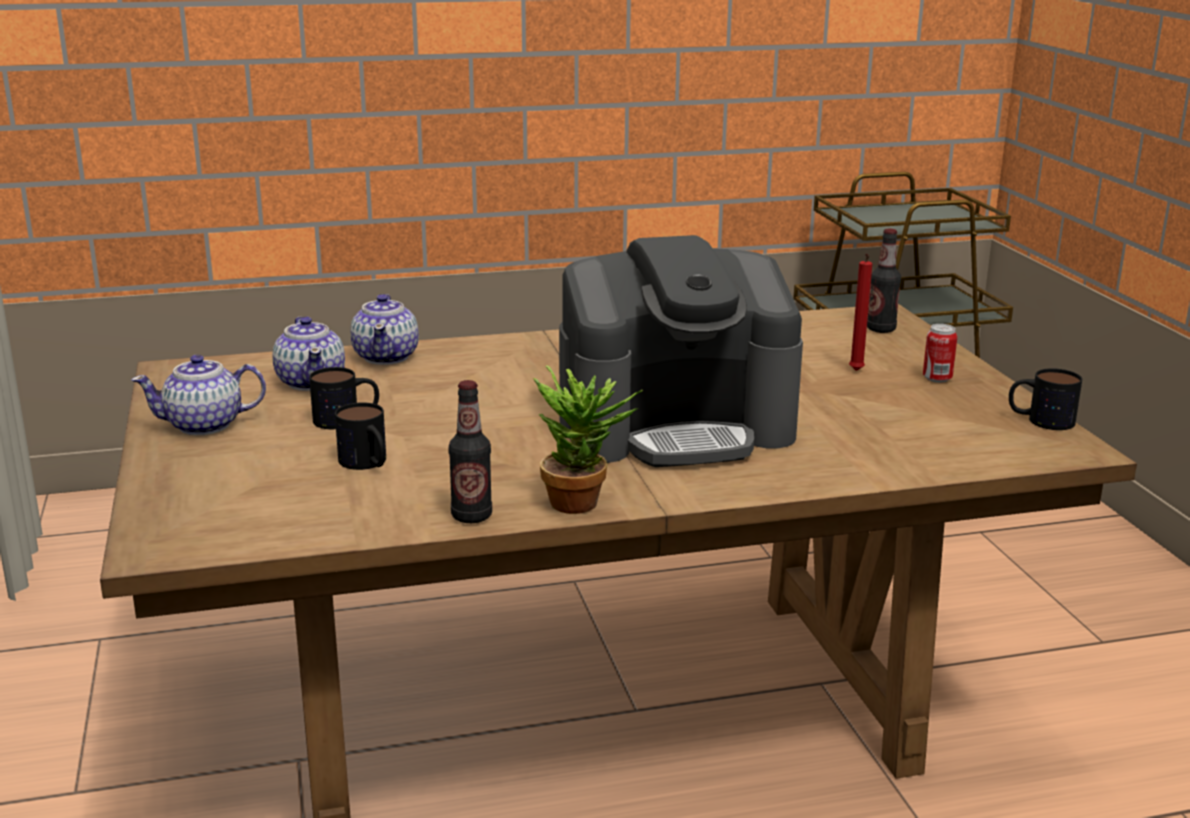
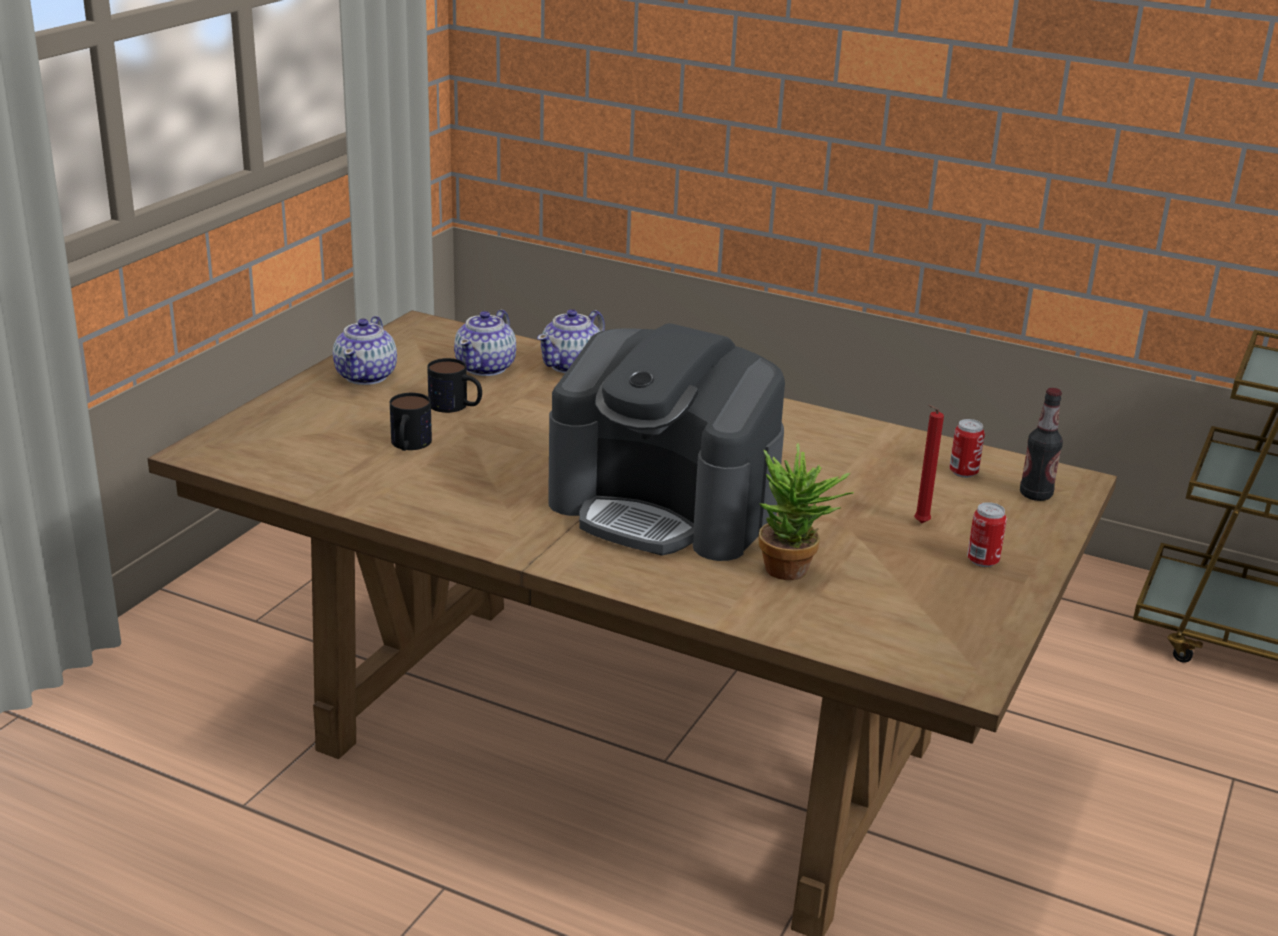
camera: 40 degrees right, 5 degrees up
(205, 425) = (367, 376): teapot -> teapot turned 105 degrees counterclockwise
(471, 516) = (400, 512): bottle -> none
(584, 503) = (486, 536): potted plant -> potted plant (794, 572)
(814, 331) = (963, 472): none -> can
(1040, 420) = (994, 638): mug -> none

